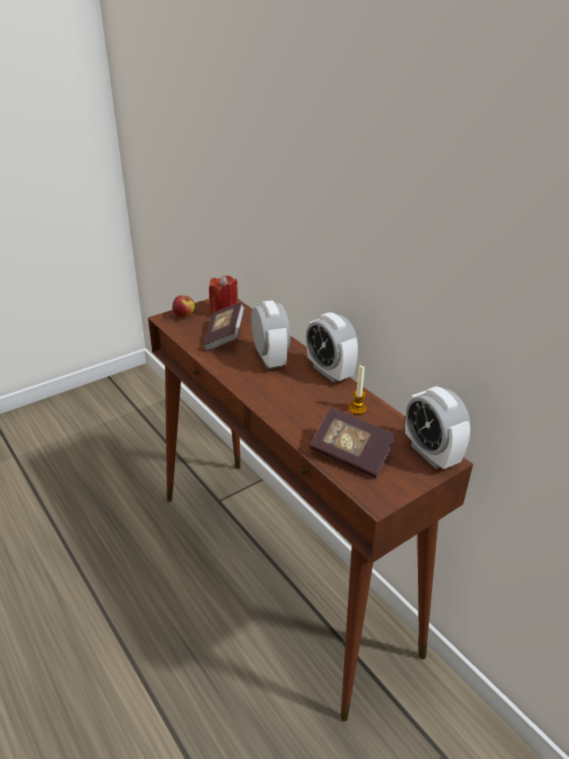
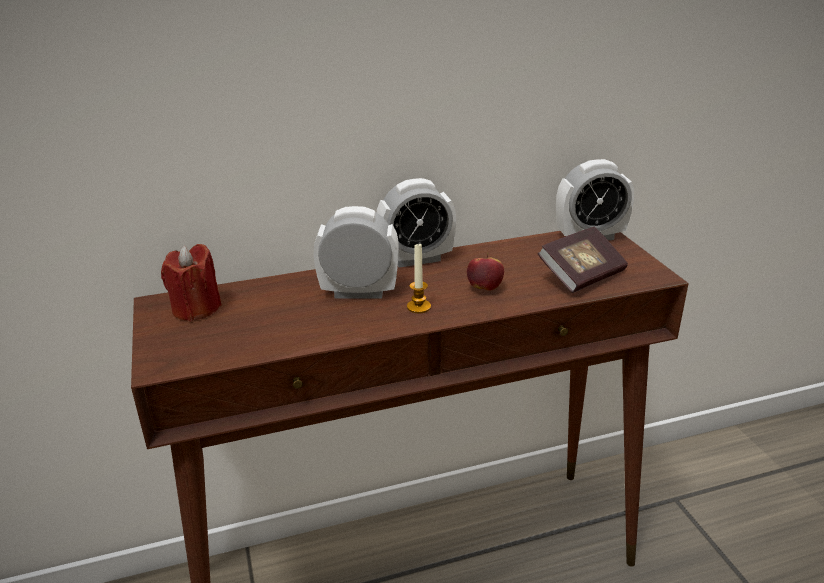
camera: 70 degrees left, 5 degrees down
(184, 316) = (169, 347): apple -> apple (484, 288)
(224, 337) = (271, 319): book -> none
(357, 409) = (500, 257): candle -> candle (418, 307)

